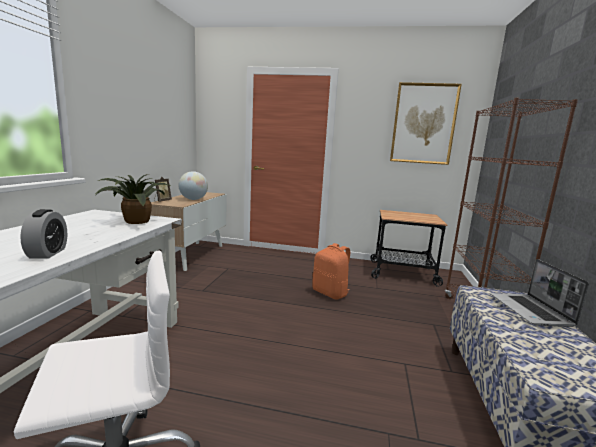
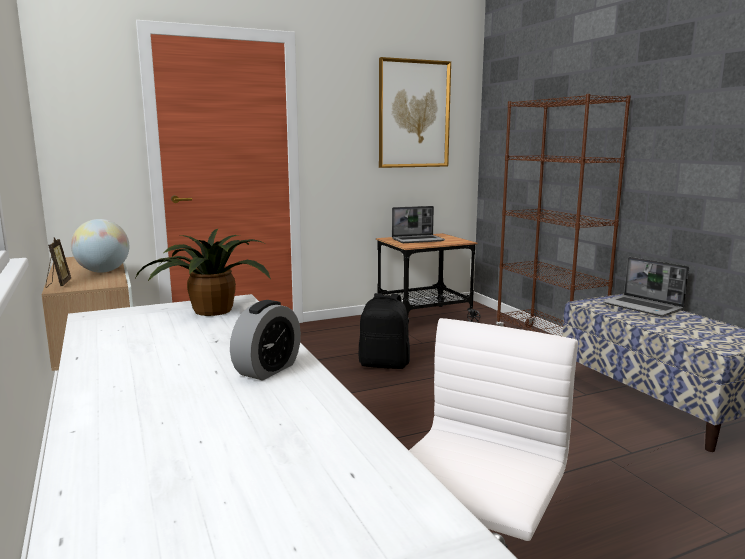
camera: 35 degrees left, 0 degrees up
(47, 253) = (267, 369): alarm clock -> alarm clock turned 75 degrees clockwise
(330, 293) = (384, 364): orange backpack -> black backpack
(405, 215) = (418, 240): none -> laptop

